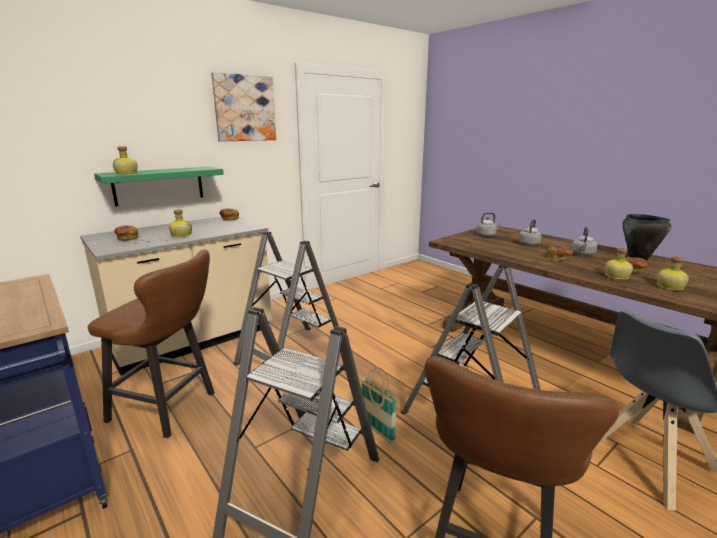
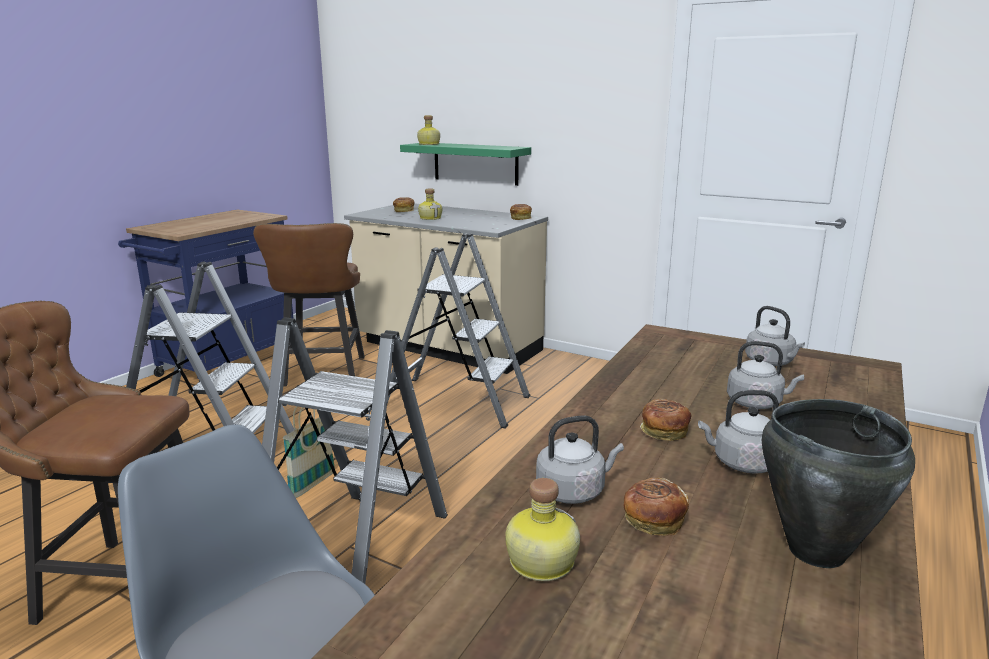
camera: 70 degrees right, 0 degrees up
(244, 108) = (585, 69): picture -> none
(615, 276) = (574, 491): bottle -> grey kettle

